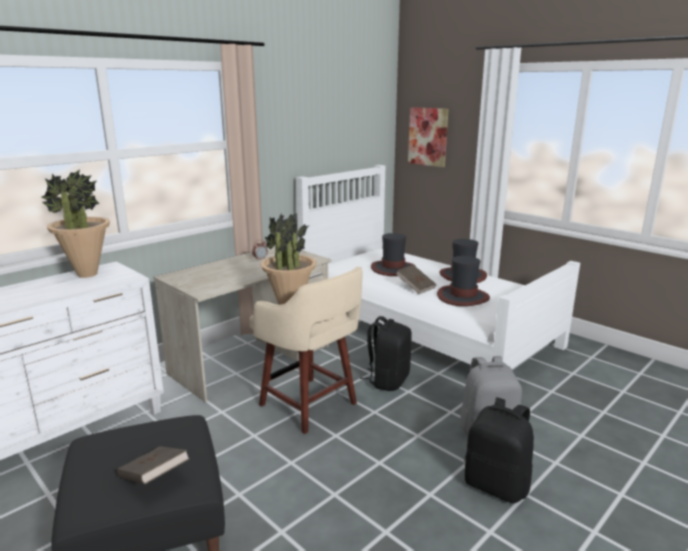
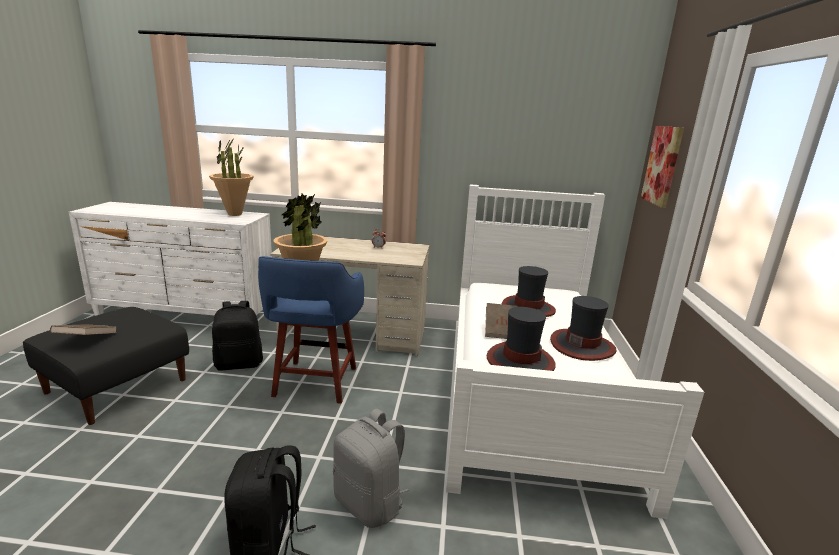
camera: 50 degrees right, 0 degrees up
(310, 405) = (315, 383): beige stool -> blue stool
(388, 380) = (398, 405): black backpack -> black backpack (239, 364)

